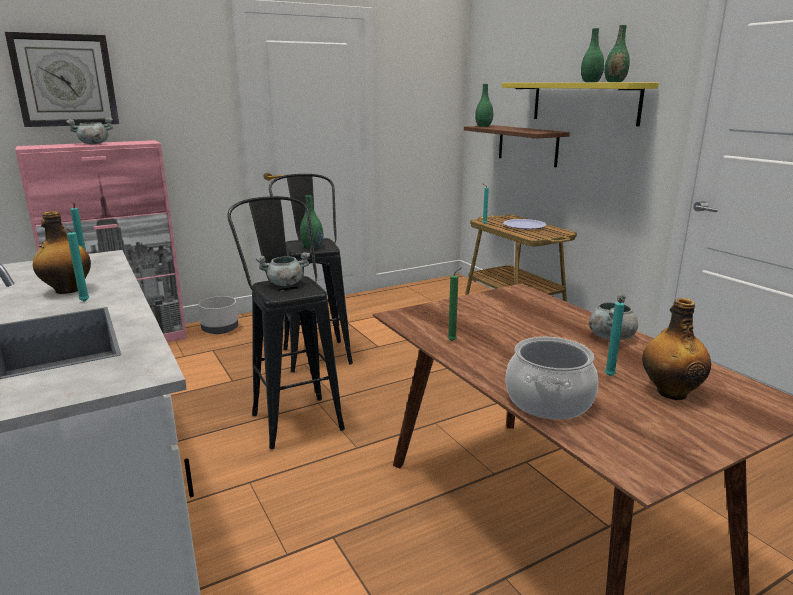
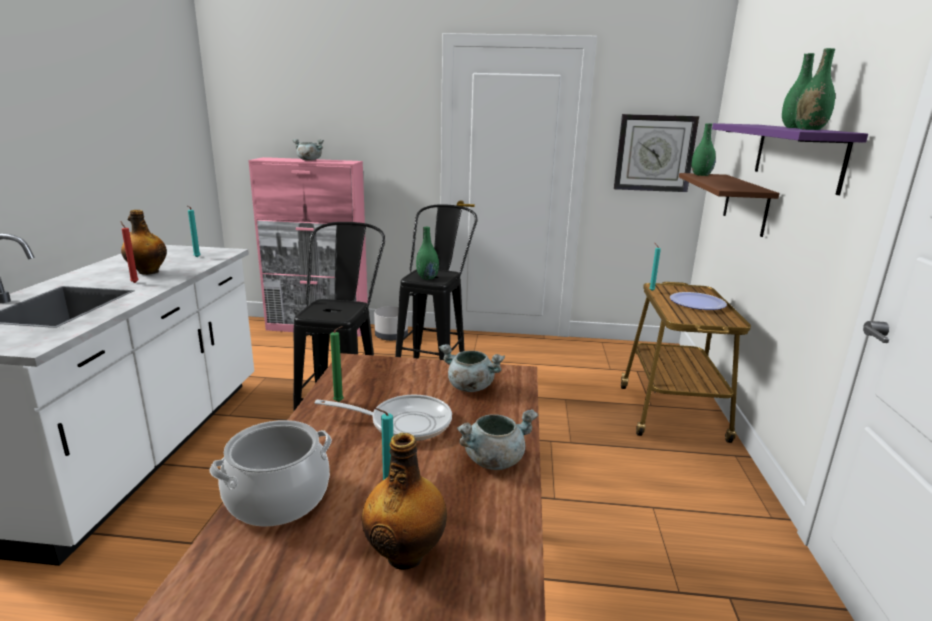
camera: 35 degrees right, 0 degrees up
(65, 80) = (301, 107): wall clock -> wall clock (654, 153)
(83, 301) = (134, 282): turquoise candle -> red candle
(285, 284) = (336, 305): grey cooking pot -> grey cooking pot (469, 387)
(522, 337) = (404, 423): none -> frying pan
(584, 102) = (797, 155): yellow shelf -> purple shelf

